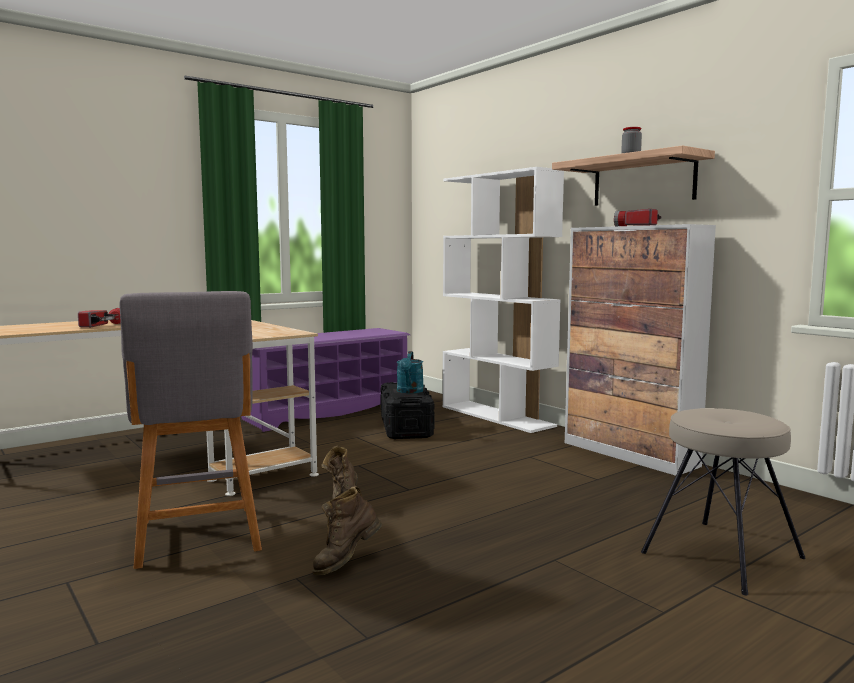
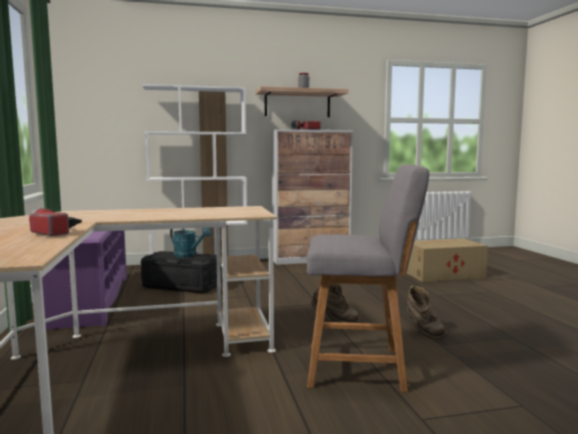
camera: 65 degrees left, 0 degrees up
(720, 554) = (442, 274): beige stool -> cardboard box

